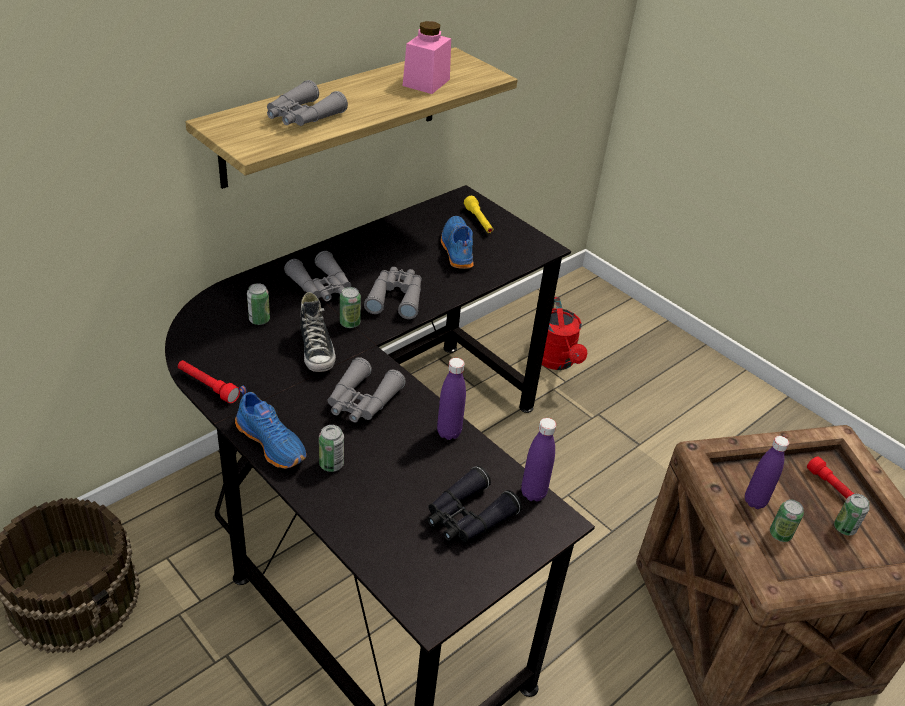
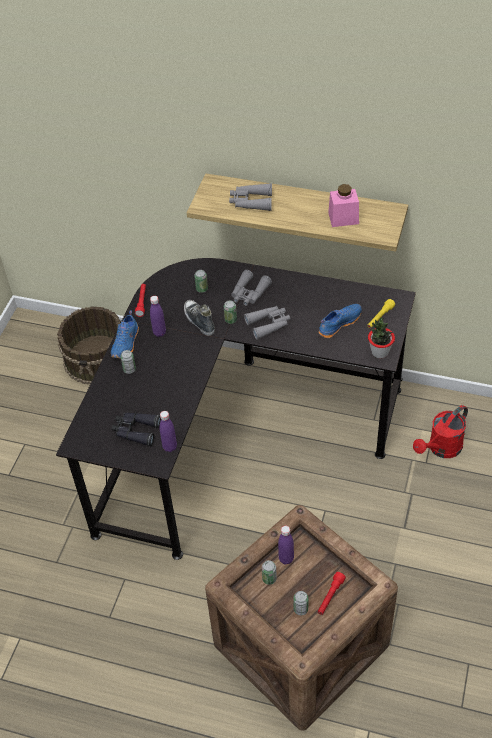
camera: 65 degrees right, 10 degrees up
(317, 350) = (199, 321): shoe -> shoe turned 105 degrees clockwise
(362, 401) = (178, 356): grey binoculars -> none
(449, 432) = (184, 397): purple bottle -> purple bottle (159, 332)
(532, 246) = (379, 352): none -> potted plant

